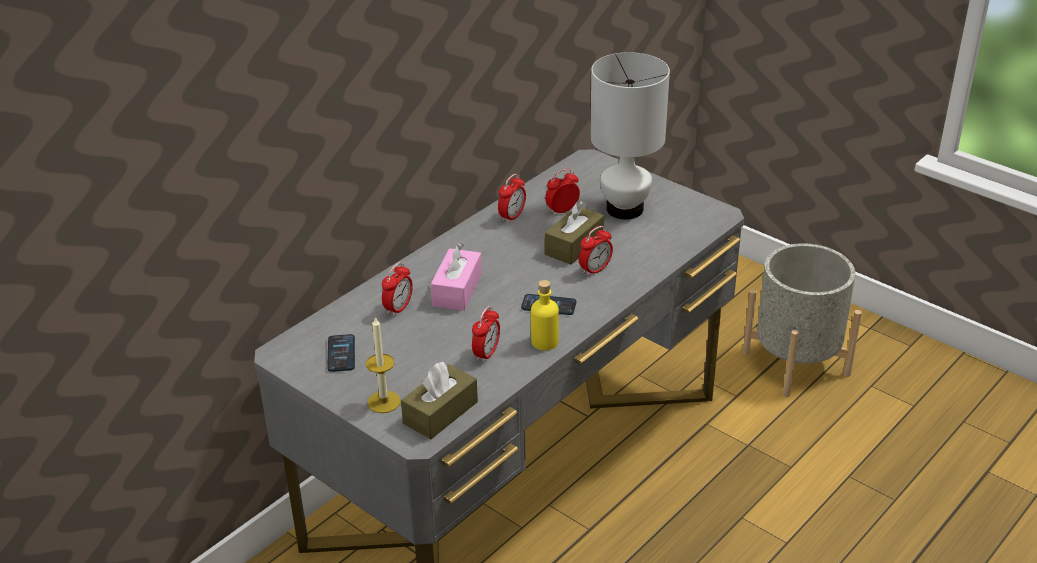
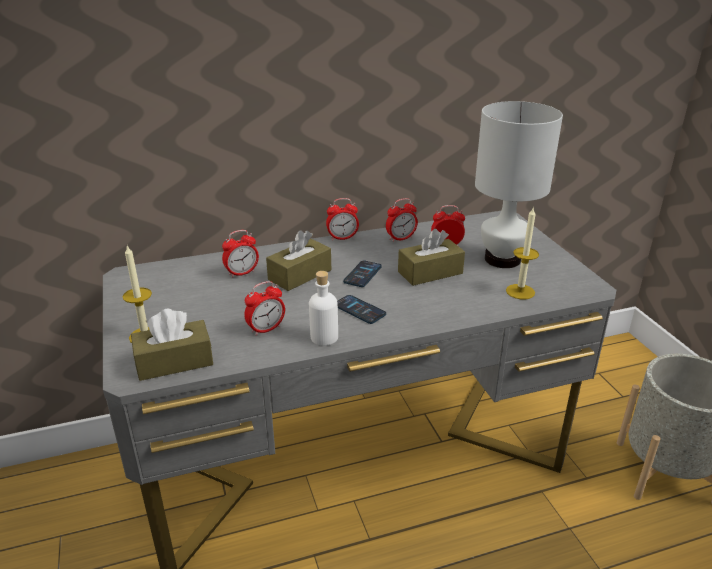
camera: 30 degrees right, 5 degrees down
(341, 354) = (163, 290): phone -> phone (362, 274)
(457, 290) = (300, 275): pink tissue box -> brown tissue box
(544, 342) = (324, 337): yellow bottle -> white bottle
(595, 270) = (429, 296): alarm clock -> alarm clock (342, 238)
(666, 238) = (520, 291): none -> candle

